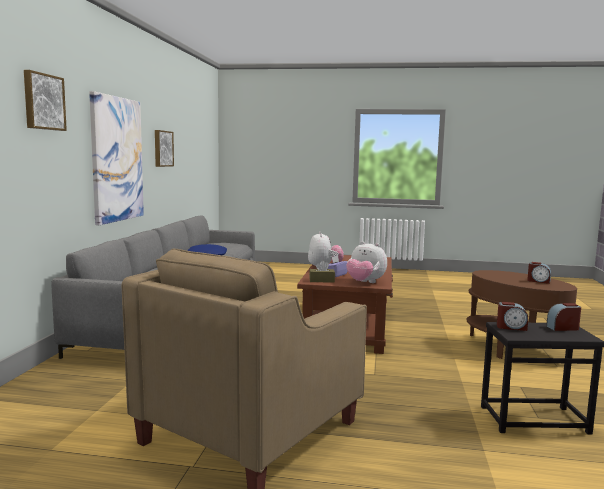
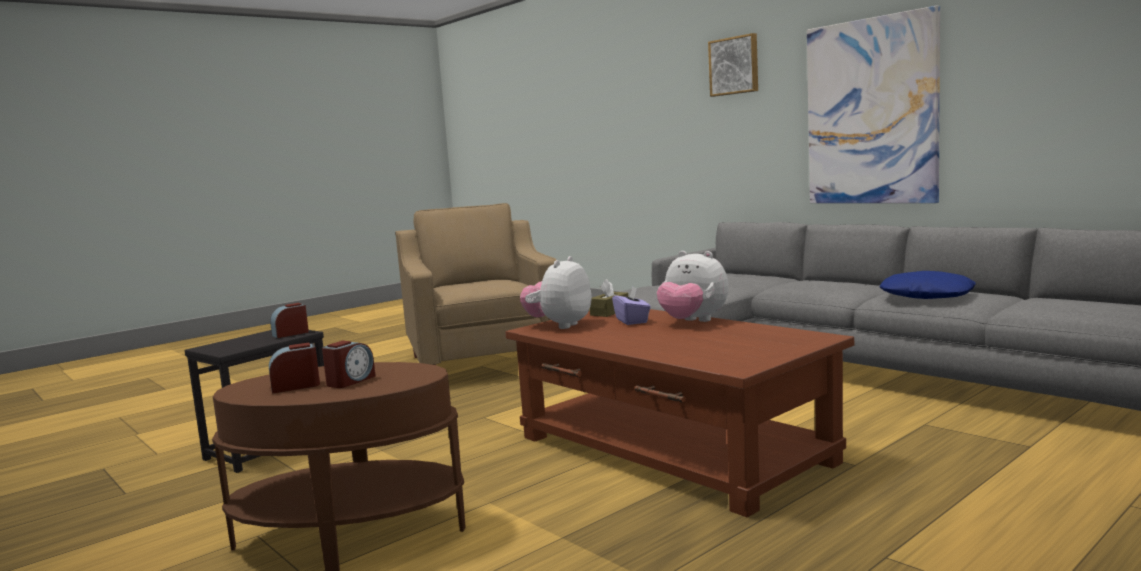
camera: 130 degrees right, 0 degrees up
(162, 148) = (1053, 72): picture -> none
(365, 282) = (559, 325): plush toy -> plush toy turned 45 degrees counterclockwise
(563, 328) = (232, 348): alarm clock -> alarm clock (350, 381)

